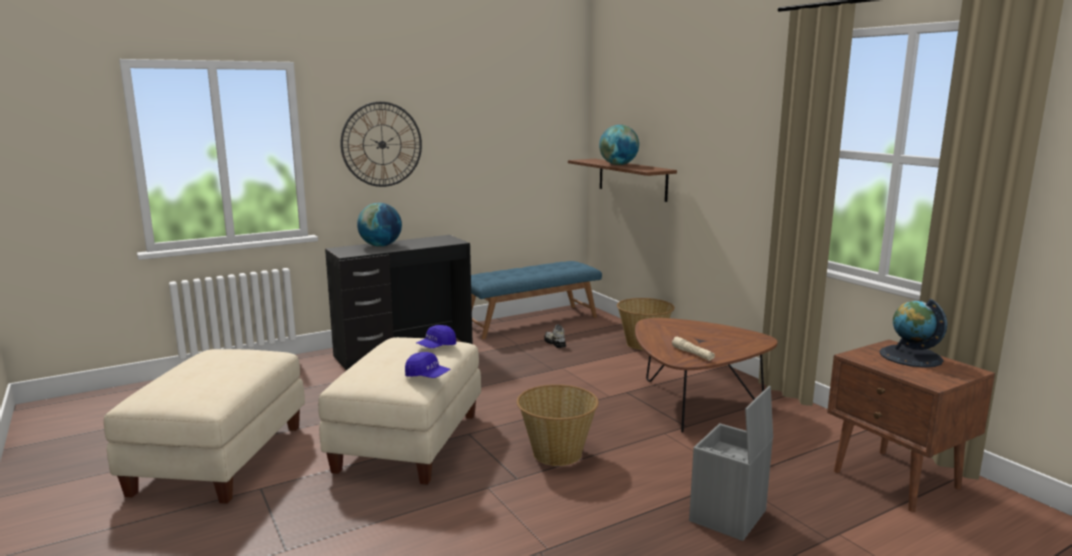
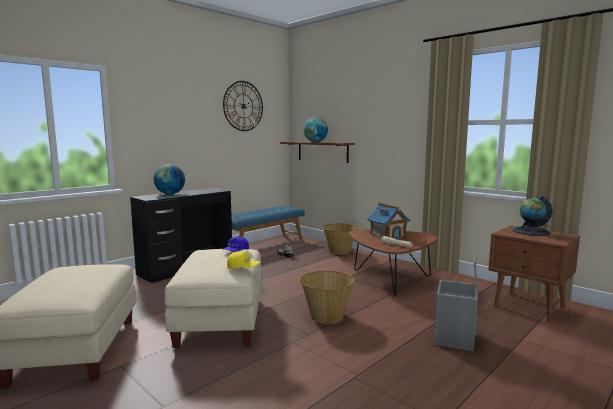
camera: 15 degrees left, 5 degrees down
(382, 144) = (165, 127): wall clock -> wall clock (243, 106)
(427, 376) = (243, 268): blue cap -> yellow cap
(695, 332) = (387, 235): none -> toy house

